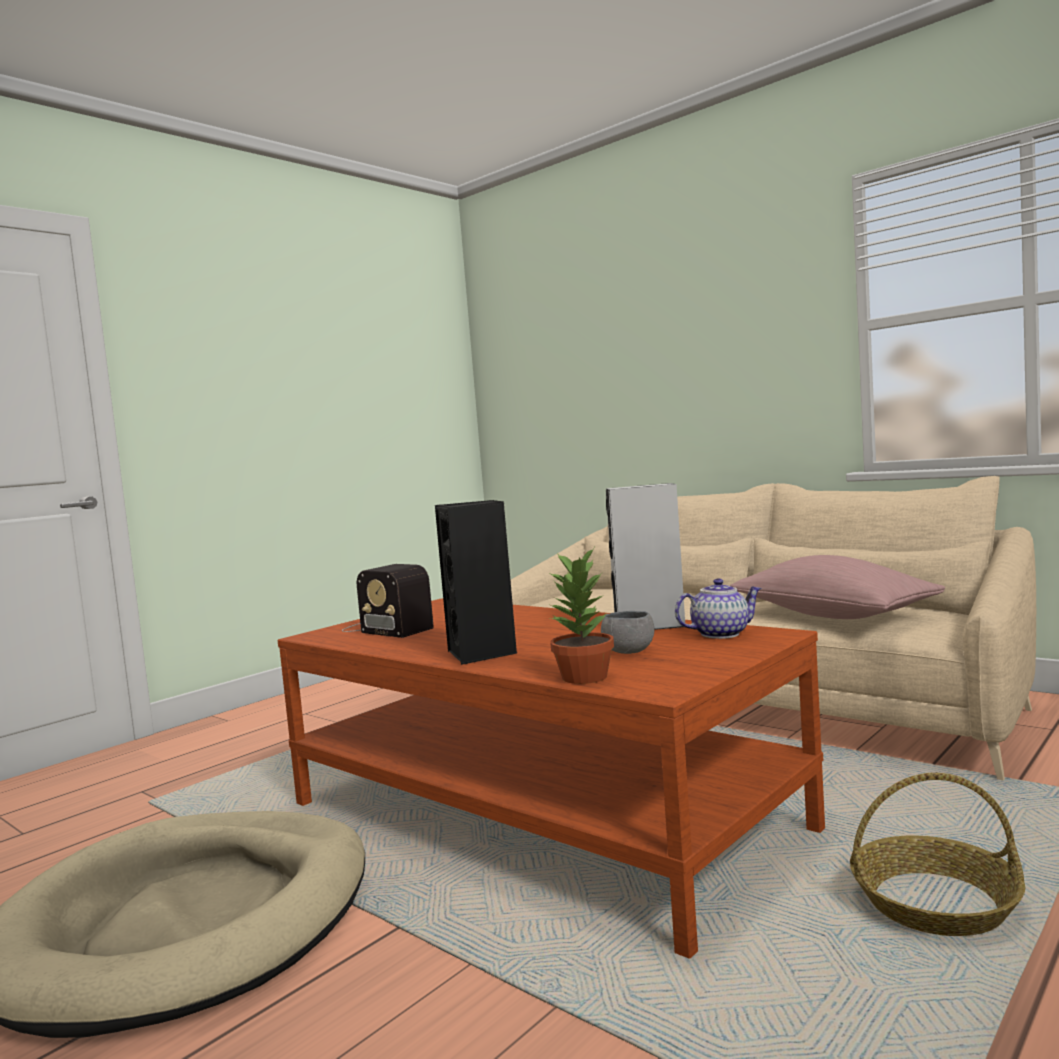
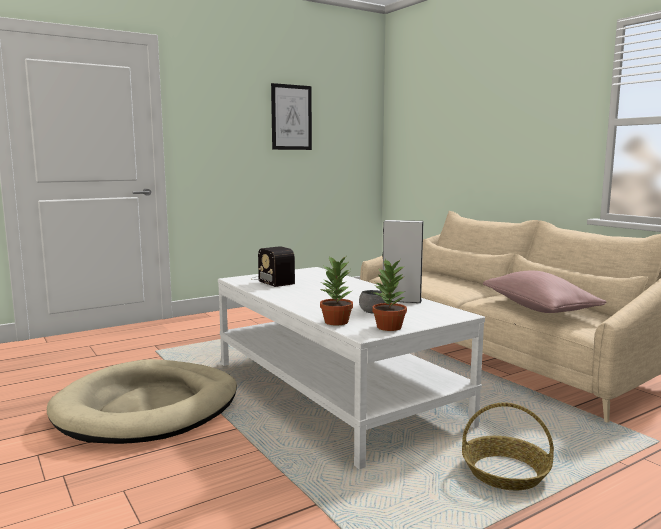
camera: 15 degrees right, 5 degrees up
(333, 361) = (291, 117): none -> picture
(482, 654) = (303, 302): black speaker -> none
(538, 816) = (333, 392): brown coffee table -> white coffee table
(689, 671) = (389, 327): none -> potted plant
(720, 634) = (432, 310): teapot -> none

